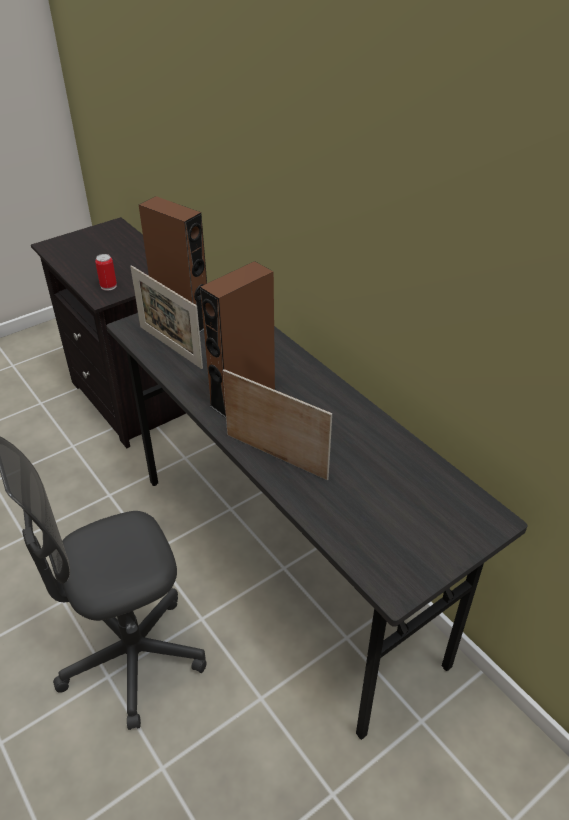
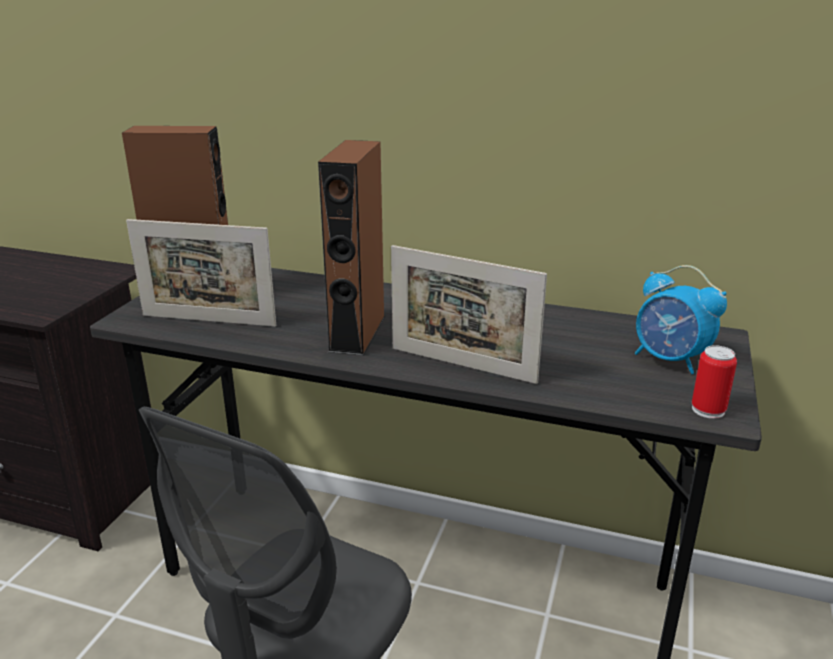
camera: 35 degrees left, 15 degrees down
(108, 286) = (39, 301): can -> can (708, 410)
(276, 456) = (462, 365): picture frame -> picture frame turned 150 degrees counterclockwise
(423, 522) = (670, 360): none -> alarm clock

